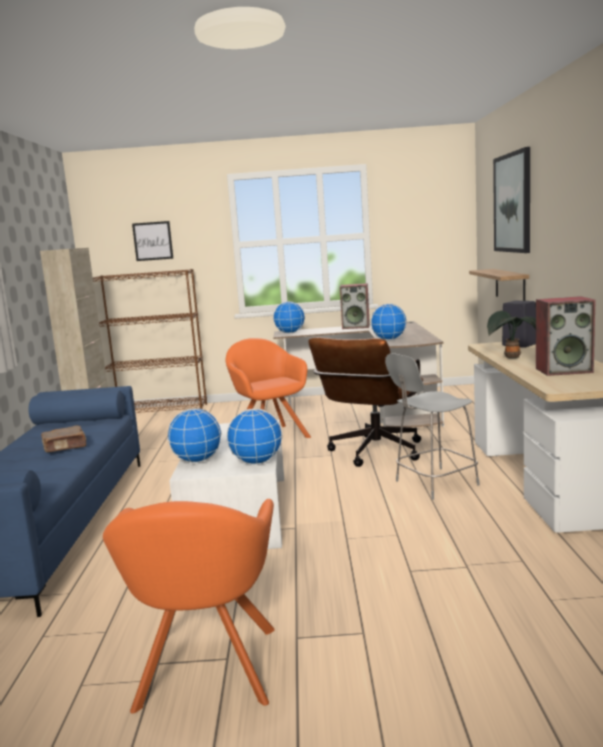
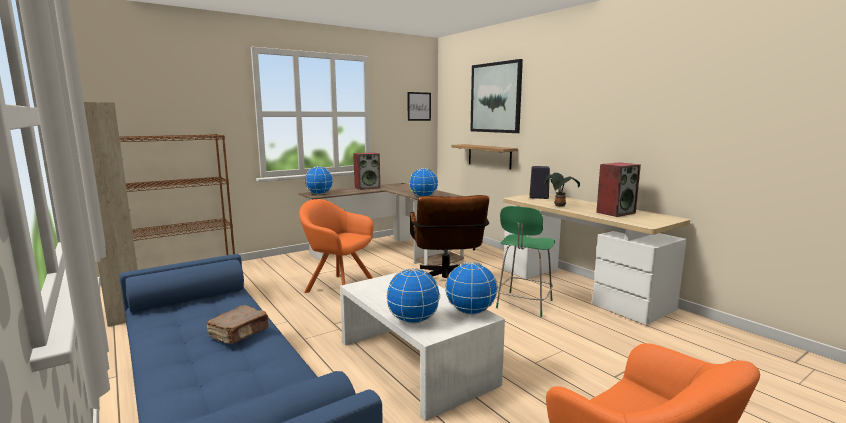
camera: 35 degrees left, 0 degrees up
(153, 241) = (171, 103): picture -> picture (419, 106)
(434, 484) = (523, 305): grey stool -> green stool

